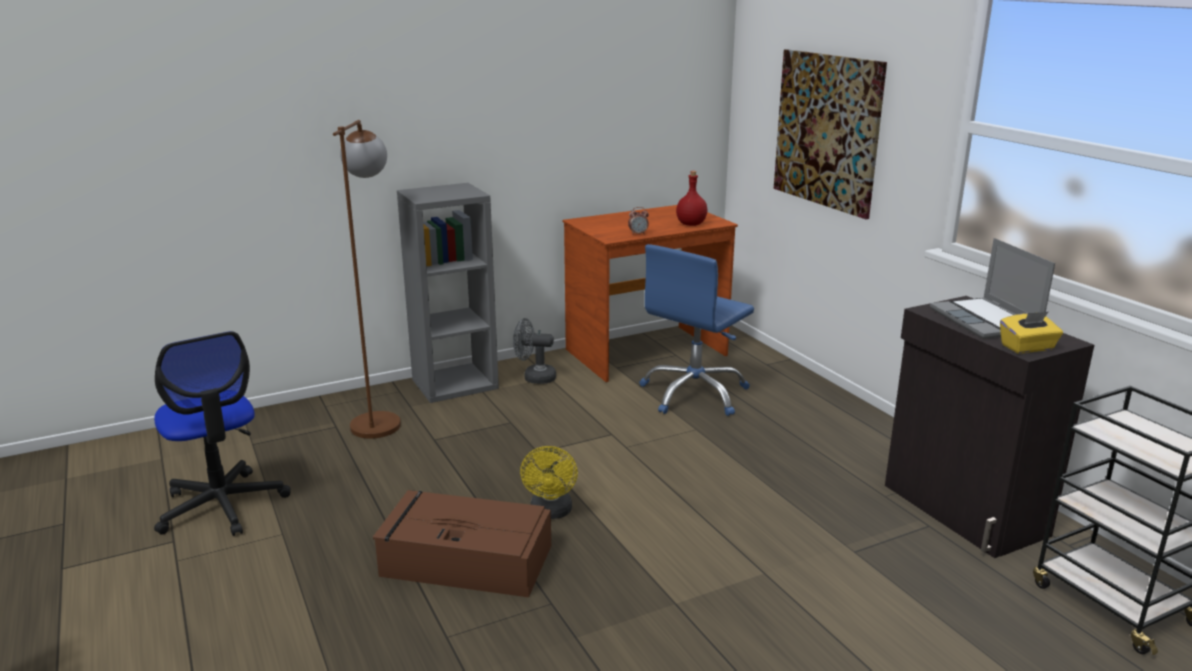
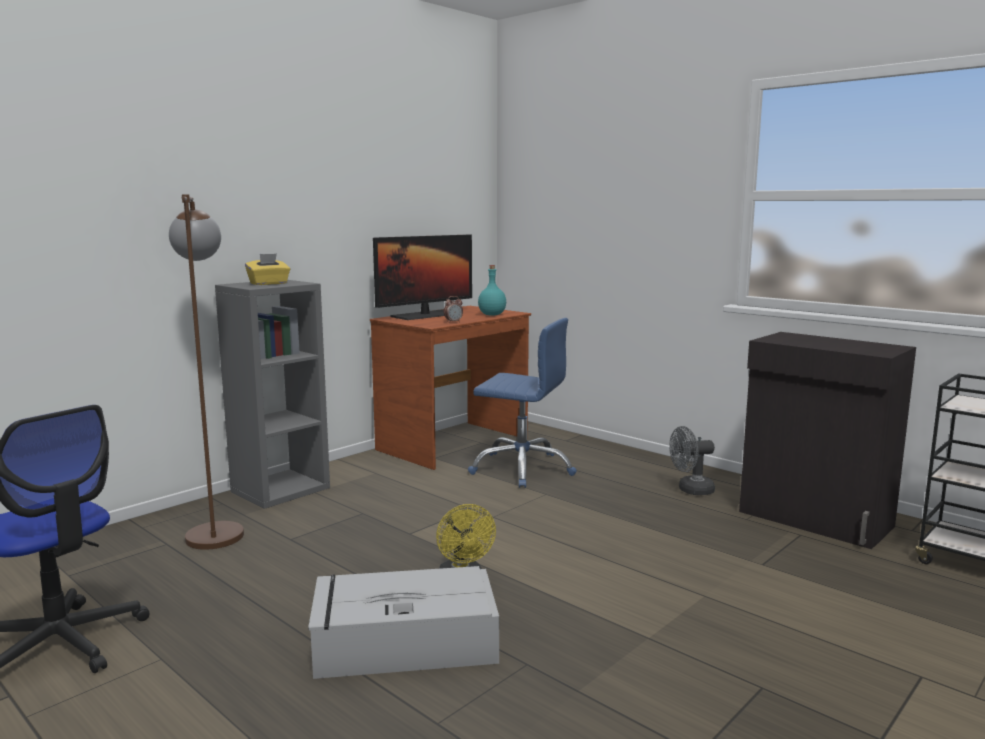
camera: 20 degrees left, 10 degrees down
(464, 560) = (402, 642): brown storage box -> grey storage box
(534, 377) = (360, 475): grey fan -> grey fan (690, 490)
(622, 218) = (426, 315): none -> monitor
(691, 224) = (492, 315): red bottle -> turquoise bottle
(694, 394) = (522, 468): blue office chair -> blue office chair turned 90 degrees counterclockwise
(827, 131) = (605, 223): picture -> none
(986, 321) = (820, 341): laptop -> none
(1027, 348) = (876, 351): yellow tissue box -> yellow tissue box (269, 283)

